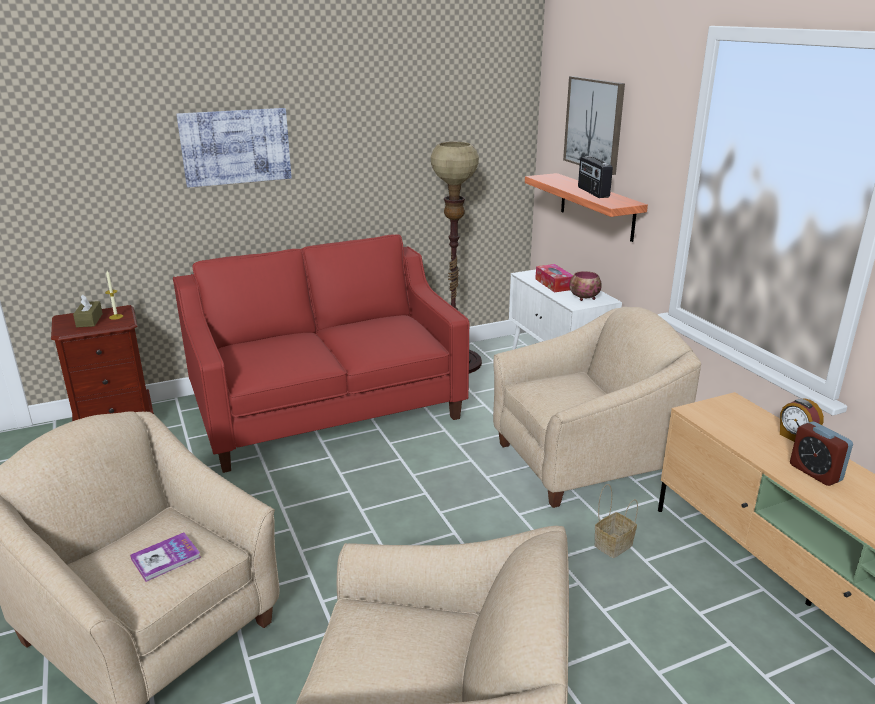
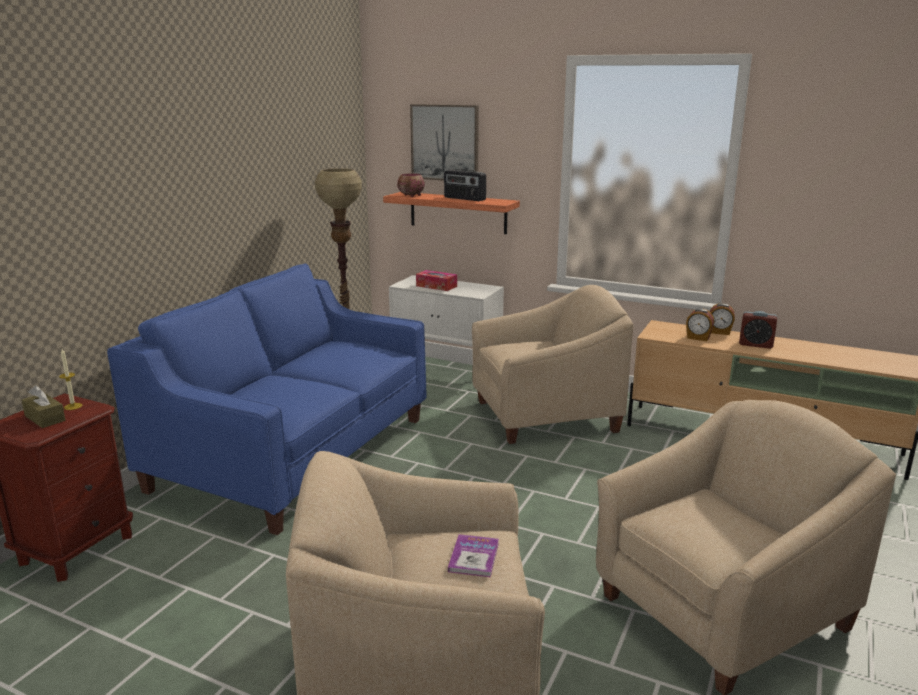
camera: 40 degrees left, 5 degrees down
(235, 146) = (151, 188): picture -> none
(326, 409) = (294, 453): red sofa -> blue sofa
(582, 462) = (545, 416): beige armchair -> beige armchair turned 45 degrees clockwise
(584, 298) = (475, 290): bowl -> bowl (411, 196)
(613, 544) = (633, 454): basket -> none
(749, 435) = (698, 338): none -> alarm clock

